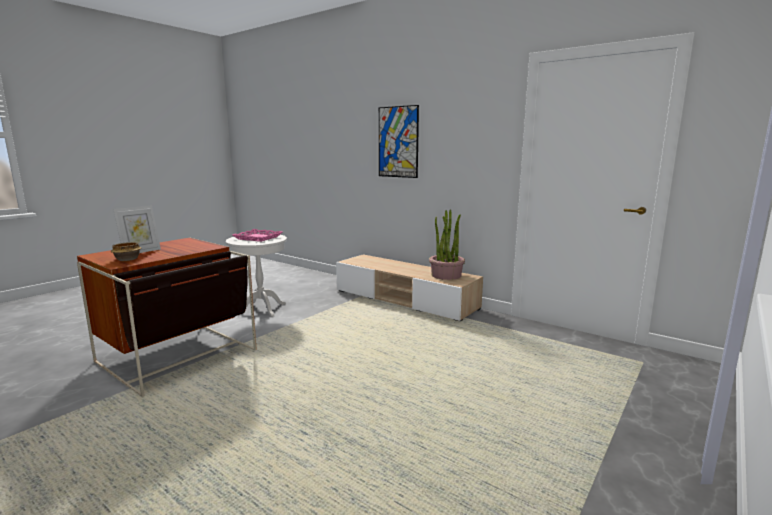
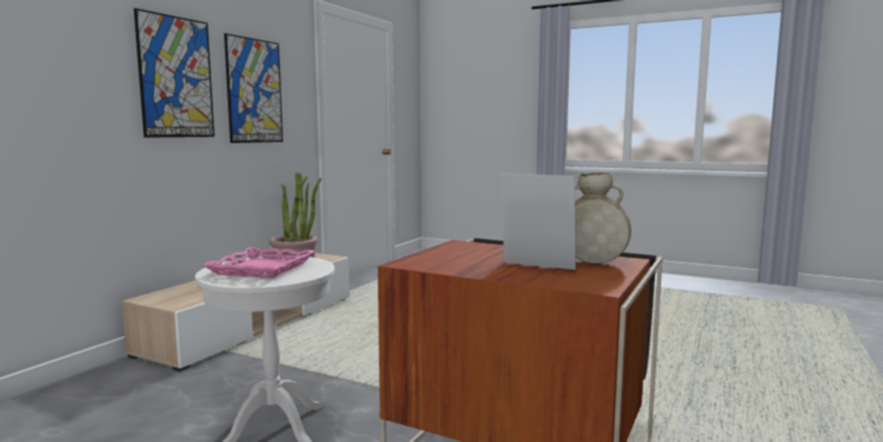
camera: 100 degrees left, 5 degrees down
(127, 259) = (593, 262): bowl -> beige vase
(452, 146) = (254, 91): none -> picture

